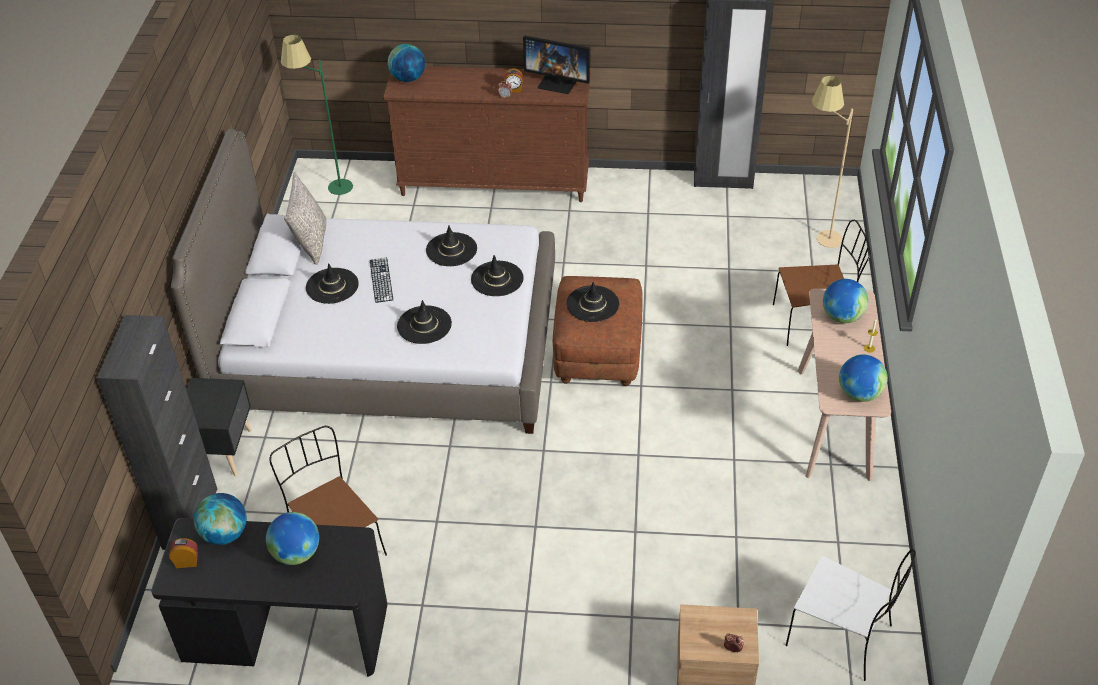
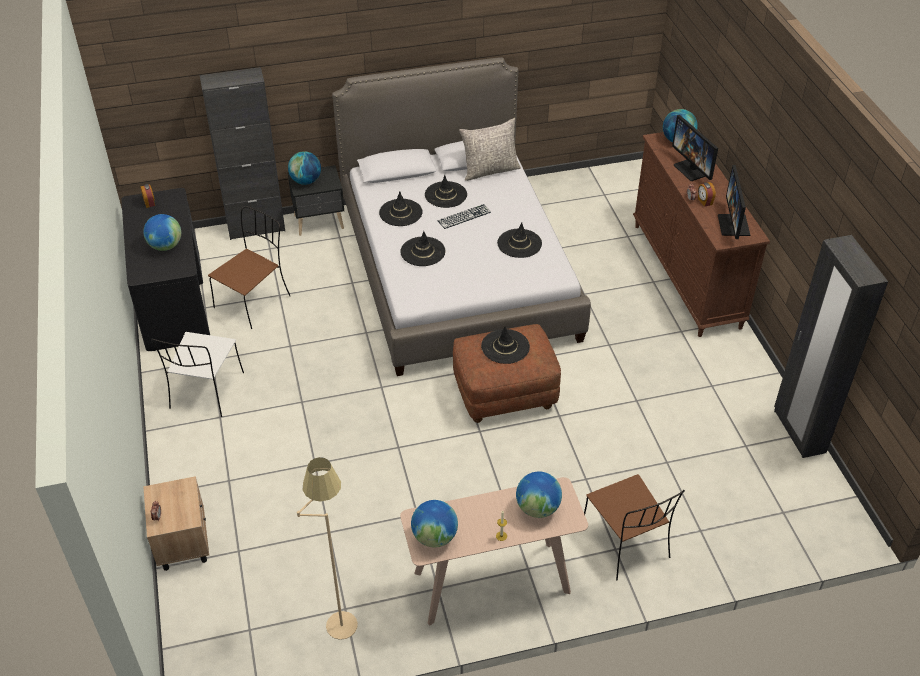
camera: 70 degrees right, 0 degrees up
(225, 534) = (175, 211): globe -> globe (306, 181)
(329, 190) = (616, 186): green floor lamp -> none
(460, 82) = (693, 169): none -> monitor
(497, 279) = (496, 277): black hat -> black hat (400, 213)
(817, 238) = (755, 526): beige floor lamp -> beige floor lamp (338, 613)
(841, 636) = (240, 627): white chair -> white chair (206, 392)

